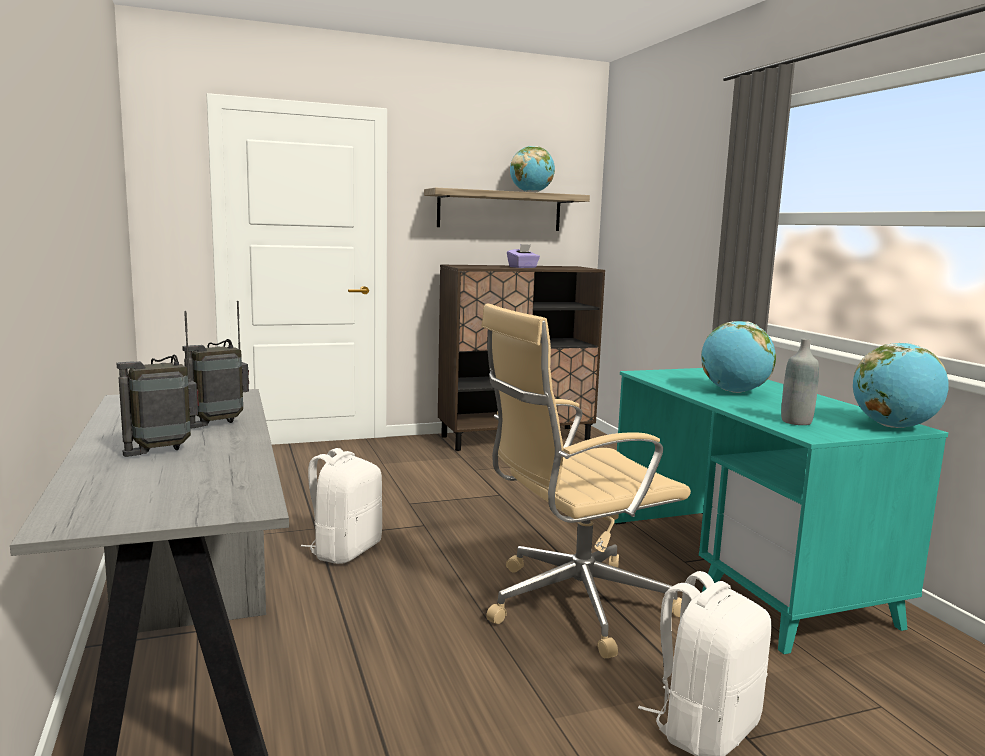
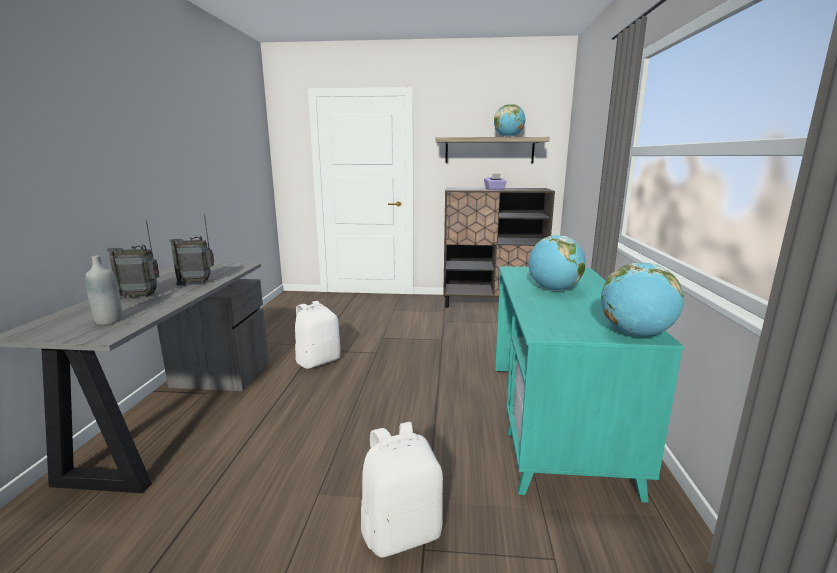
camera: 25 degrees right, 5 degrees up
(573, 604) = (409, 421): beige office chair -> none
(796, 422) = (553, 320): grey bottle -> grey bottle (109, 321)

